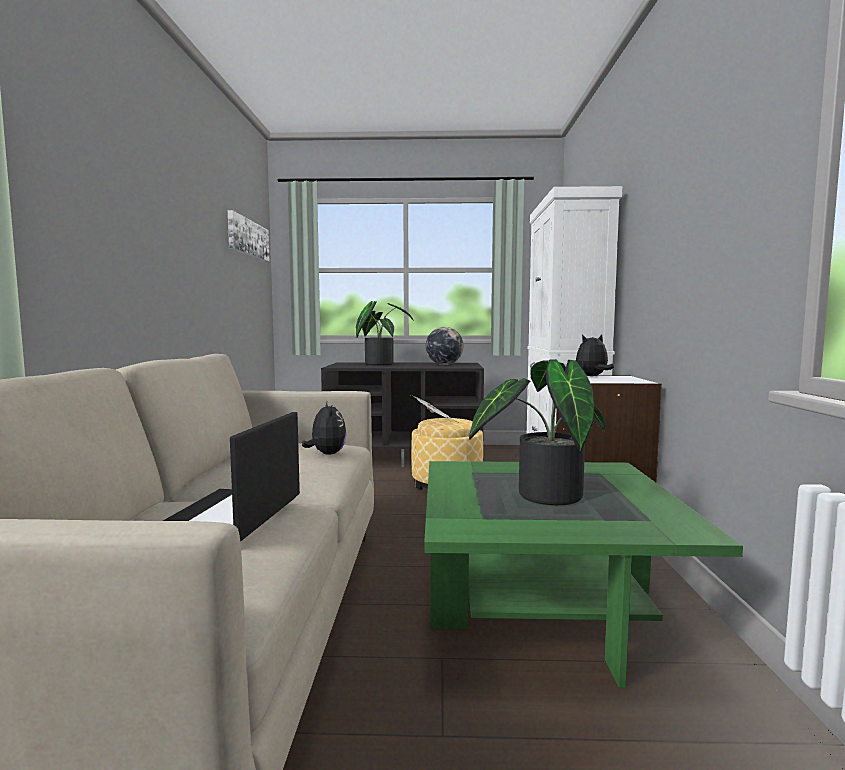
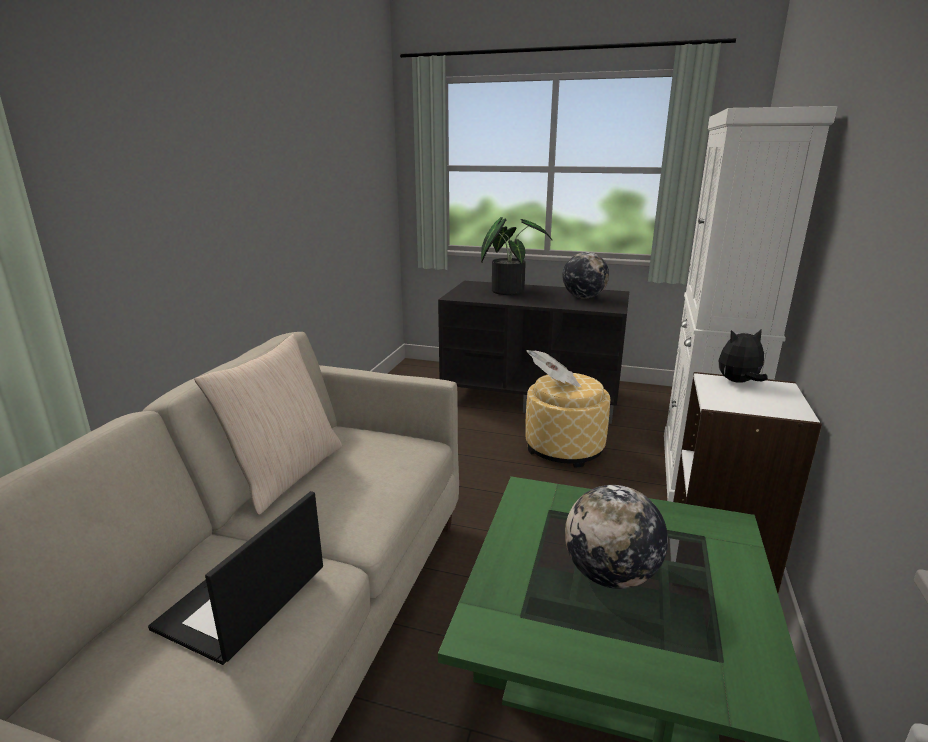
camera: 15 degrees right, 15 degrees up
(224, 462) = (285, 473): none -> beige pillow
(248, 238) = (361, 141): picture -> none
(326, 454) = (391, 469): plush toy -> none
(542, 494) = (610, 575): potted plant -> globe

